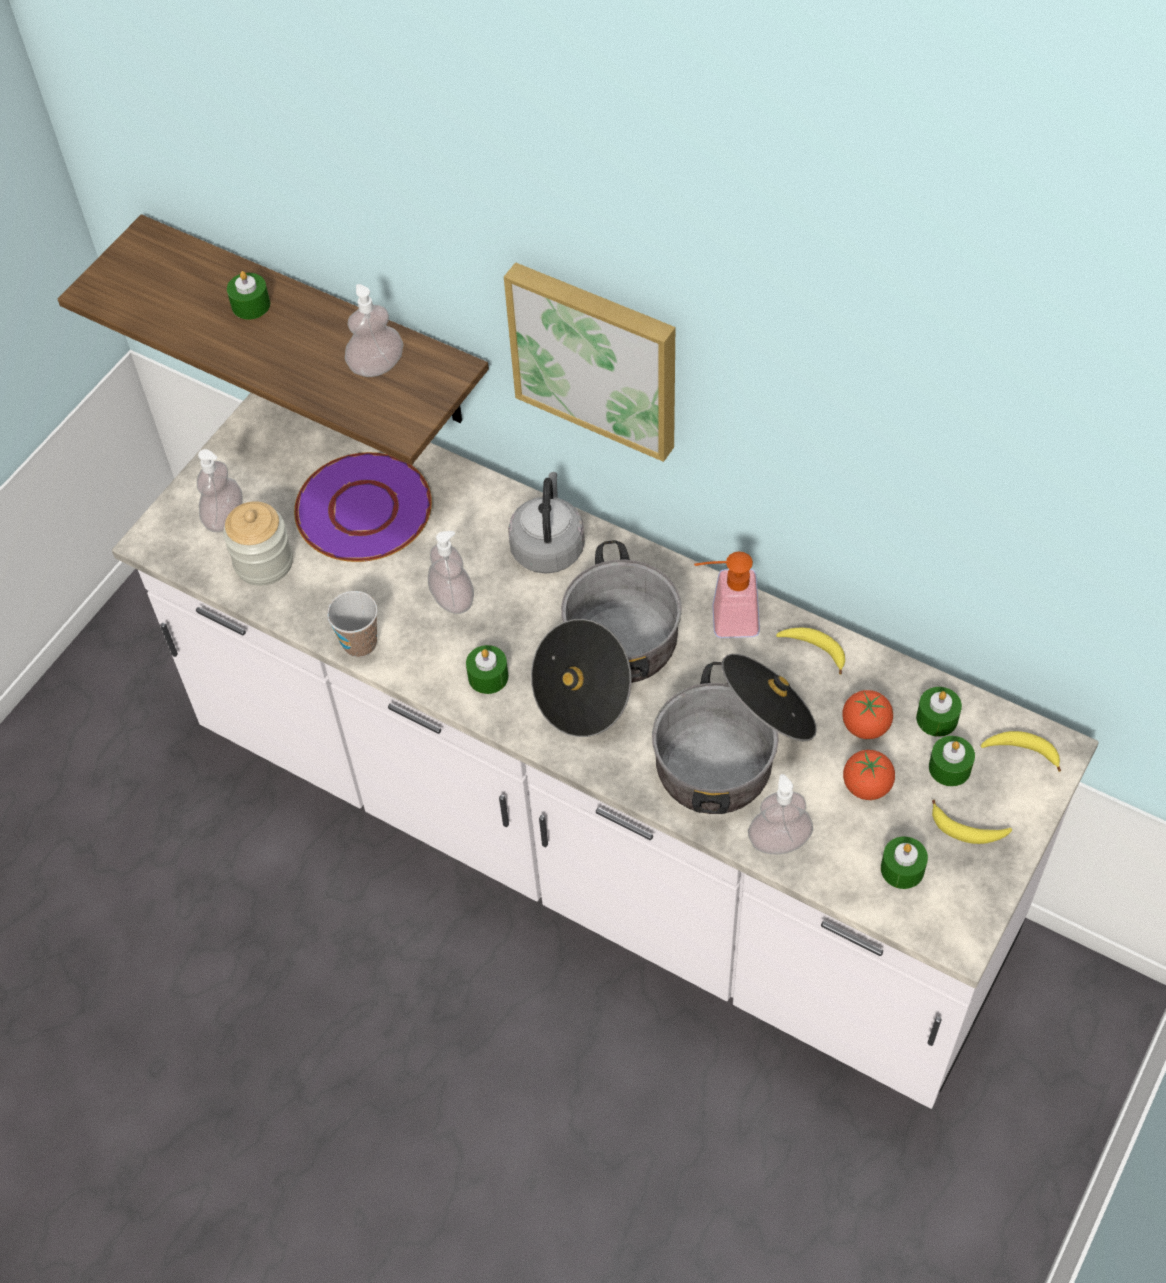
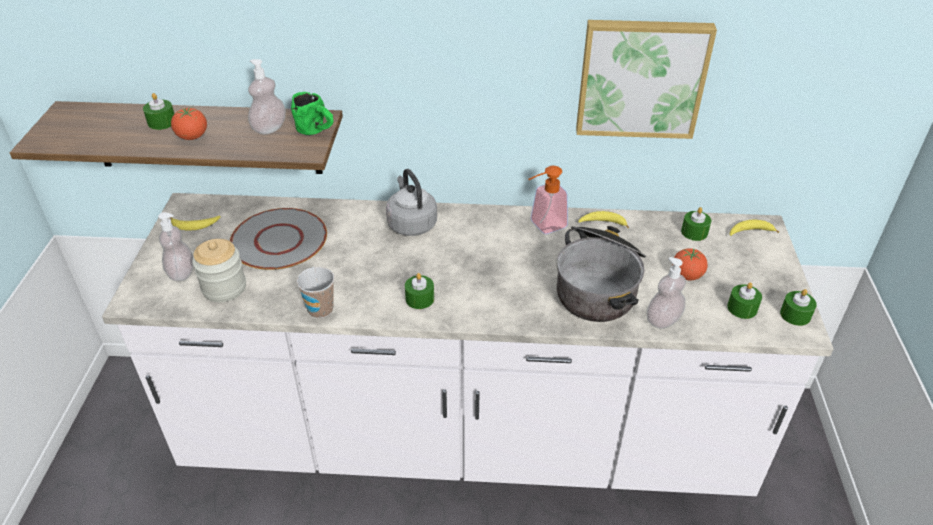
camera: 30 degrees left, 15 degrees down
(364, 509) = (279, 240): purple plate -> grey plate
(433, 394) = (317, 131): none -> green mug
(452, 599) = (368, 267): soap dispenser -> none
(596, 357) = (425, 67): picture -> picture (641, 78)
(607, 663) = (490, 267): cooking pot -> none
(865, 726) = (661, 248): tomato -> tomato (192, 137)
(949, 768) = (721, 252): green candle -> green candle (795, 315)
(967, 829) = (757, 276): banana -> banana (195, 225)

